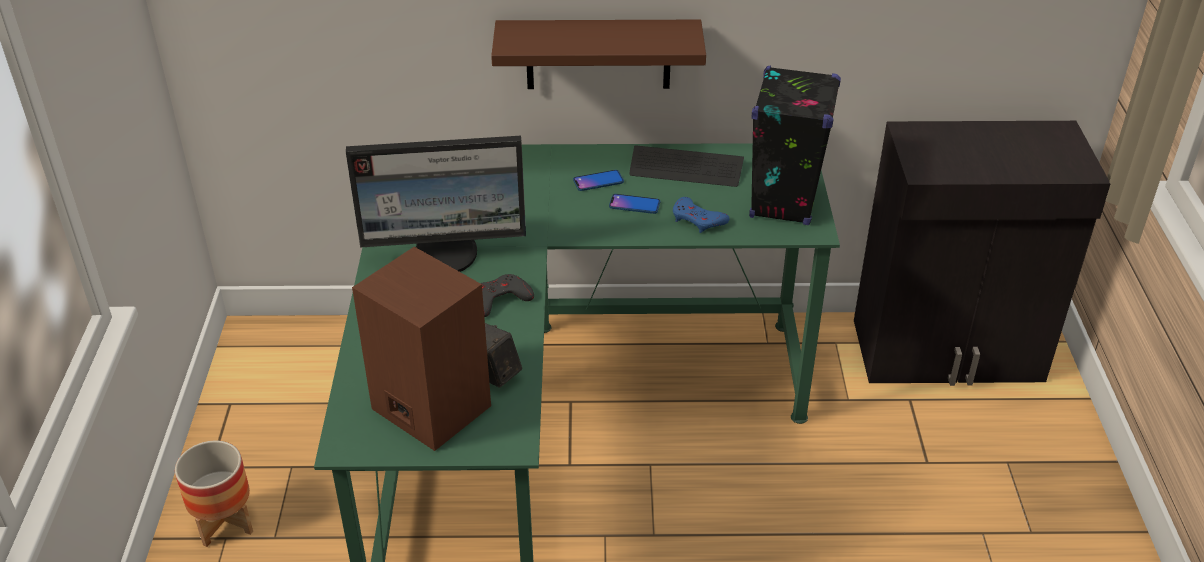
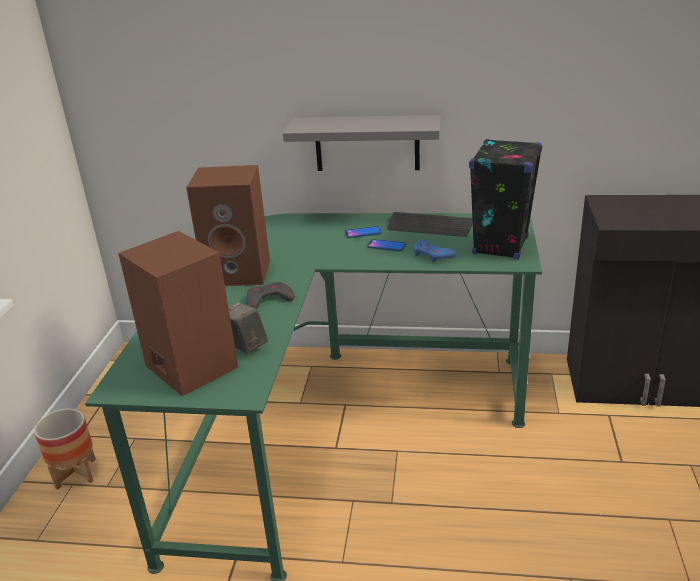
camera: 10 degrees right, 10 degrees down
(447, 254) = (240, 272): monitor -> brown speaker
(598, 54) = (367, 143): brown shelf -> grey shelf

